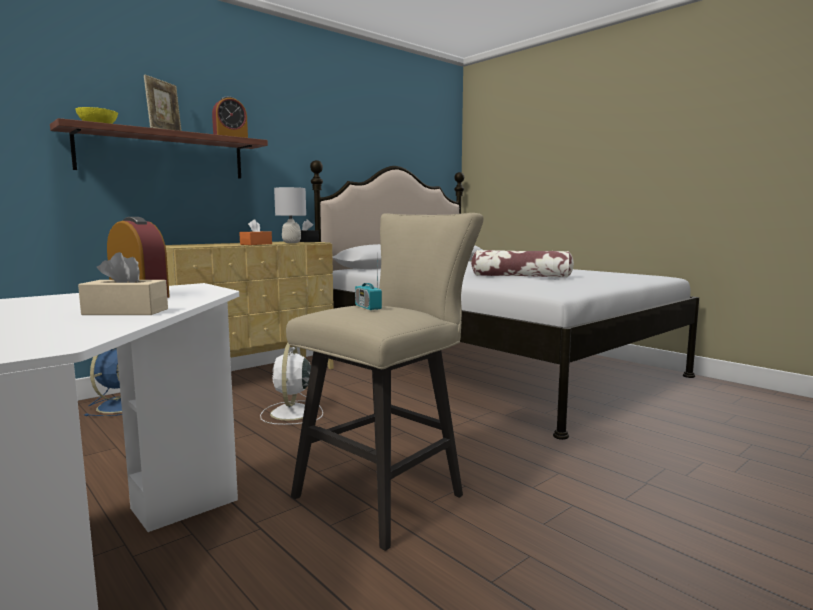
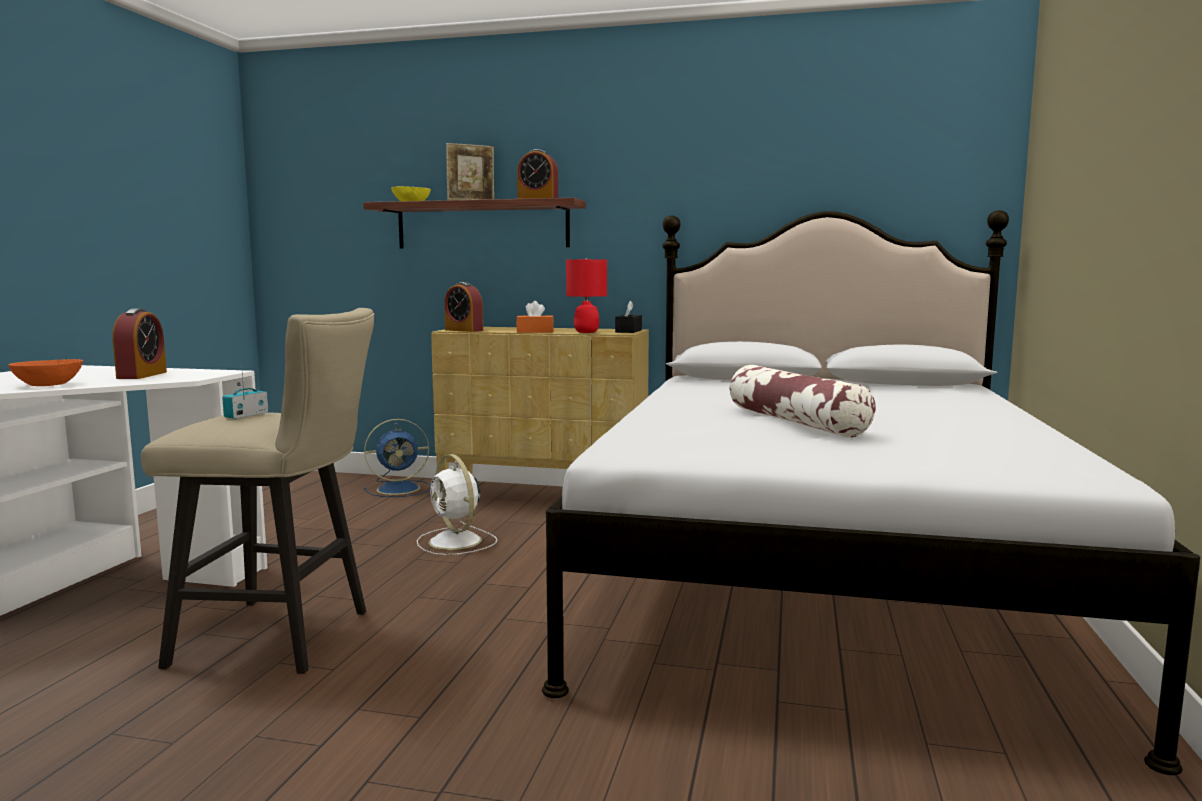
camera: 55 degrees right, 0 degrees up
(126, 312) = (49, 384): beige tissue box -> orange bowl
(194, 246) = (464, 330): none -> alarm clock
(291, 243) = (585, 332): grey table lamp -> red table lamp
(291, 413) = (456, 542): white fan -> white fan turned 90 degrees counterclockwise

